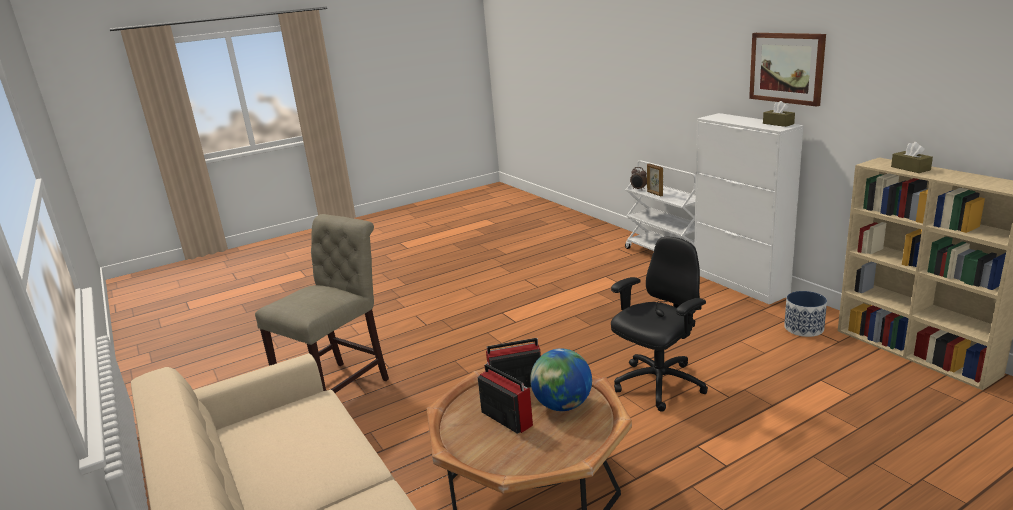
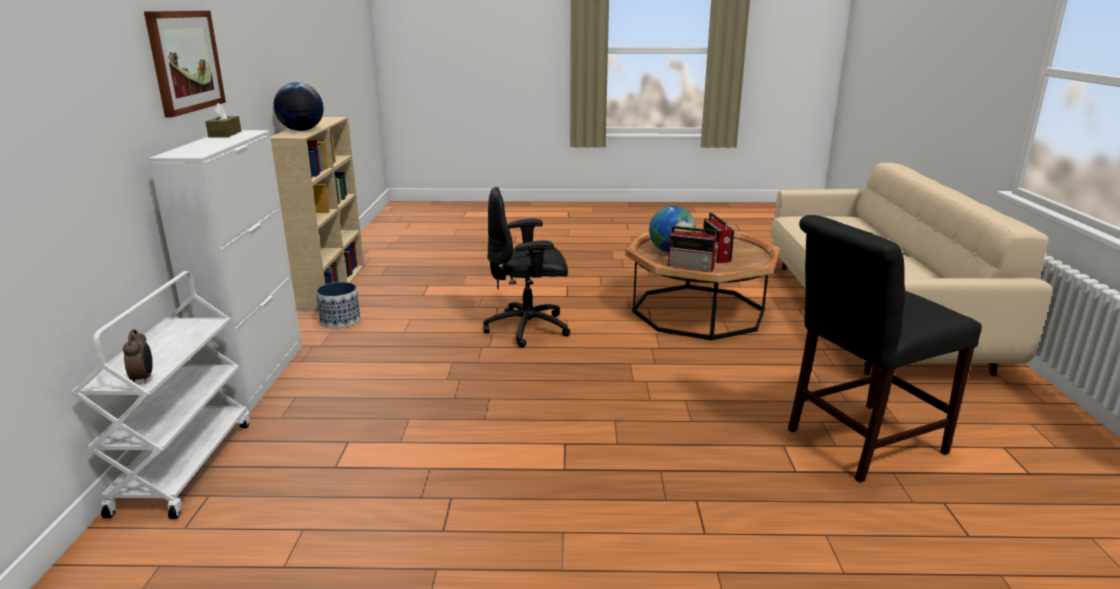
camera: 150 degrees left, 0 degrees up
(340, 388) = (857, 442): beige chair -> black chair
(654, 194) = (167, 357): picture frame -> none
(910, 168) = (301, 130): brown tissue box -> globe

